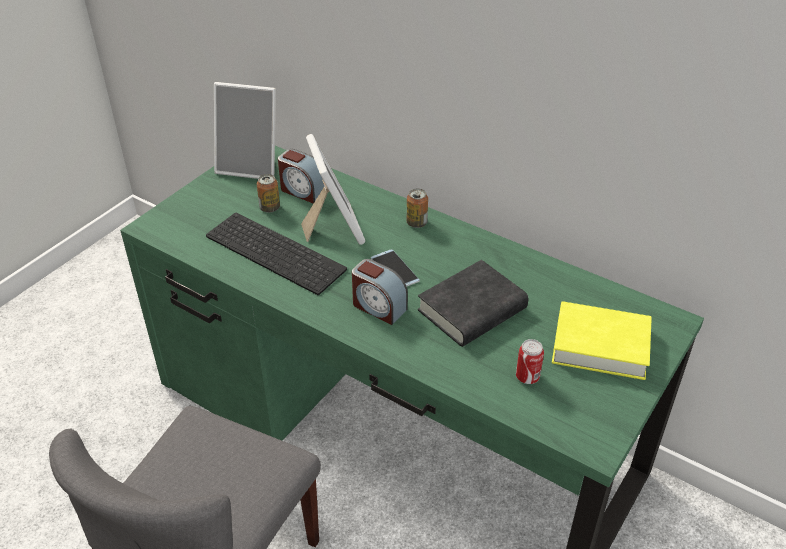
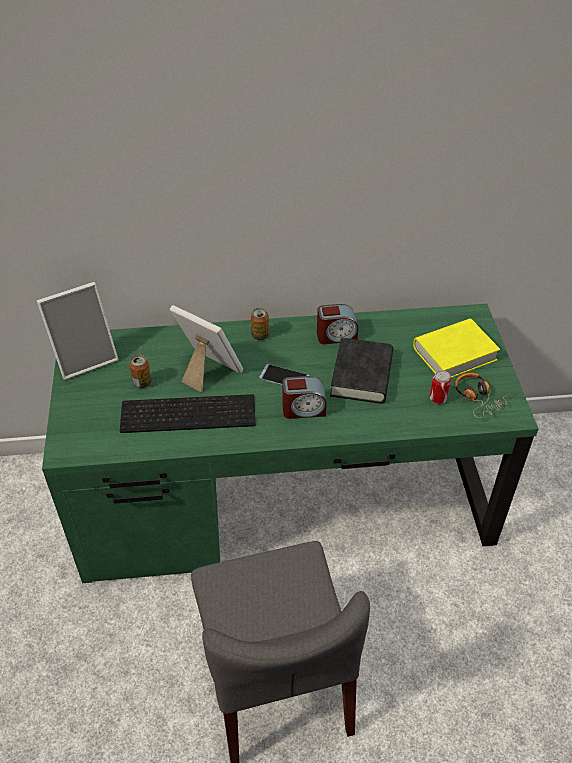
camera: 40 degrees left, 5 degrees up
(302, 191) = (151, 356): alarm clock -> alarm clock (336, 336)
(574, 403) = (478, 398): none -> headphones

